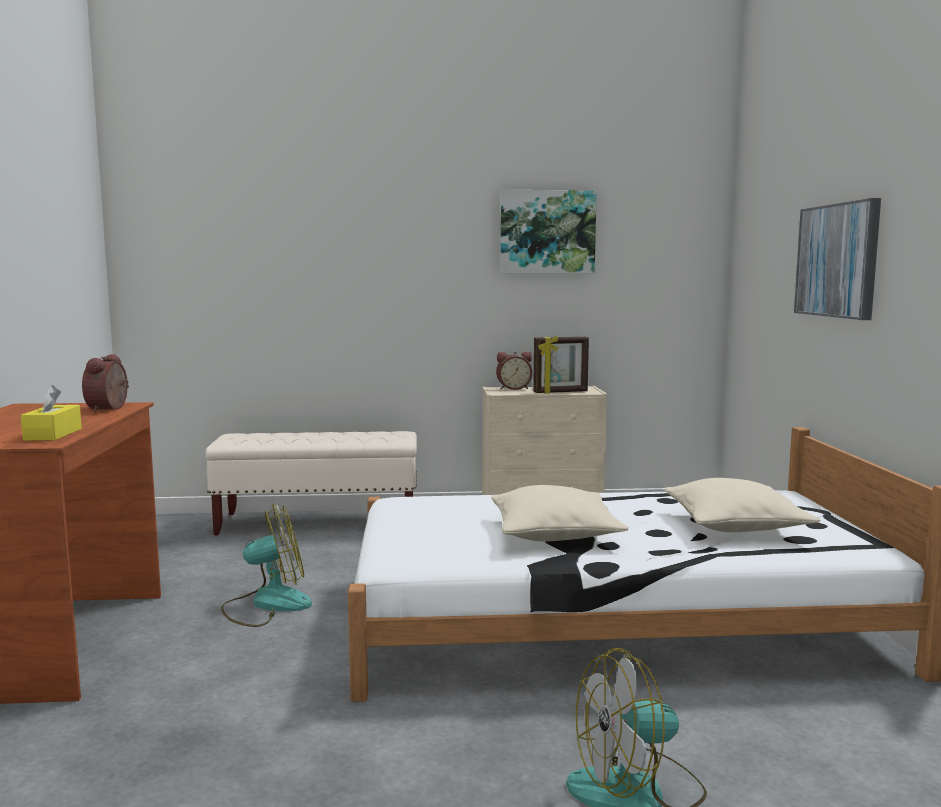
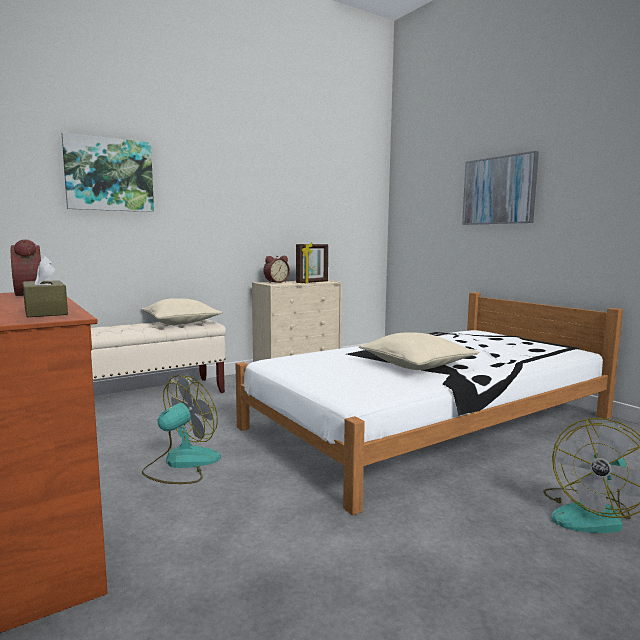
camera: 30 degrees left, 0 degrees up
(53, 434) = (45, 311): yellow tissue box -> brown tissue box
(547, 232) = (289, 172): picture -> picture (109, 175)
(735, 525) = (496, 347): beige pillow -> beige pillow (181, 323)

